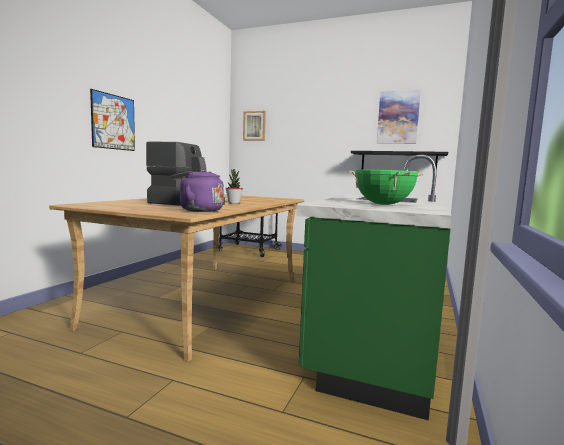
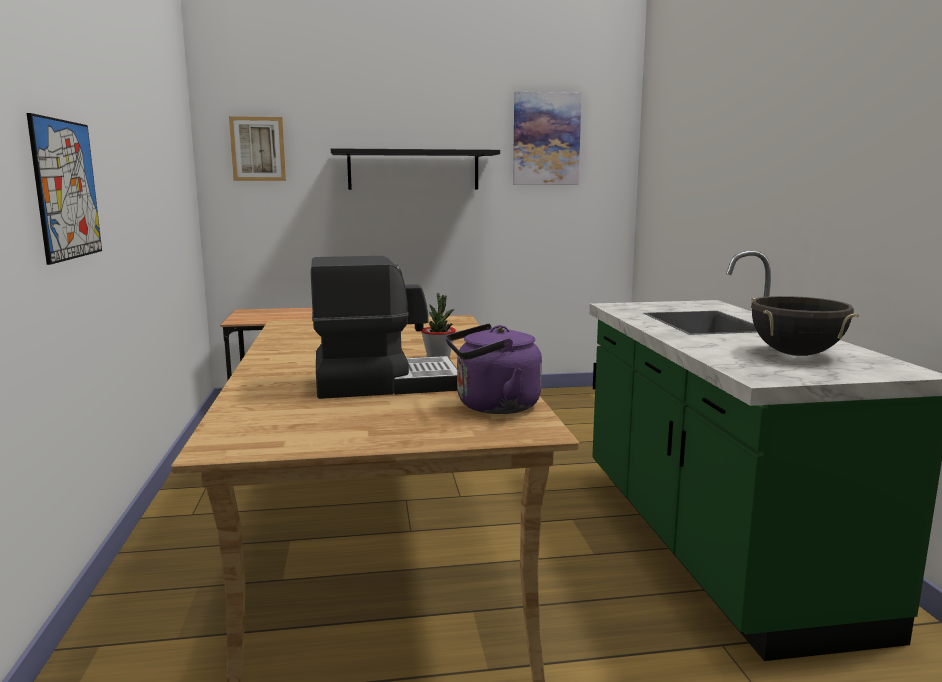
camera: 30 degrees left, 5 degrees up
(383, 204) = (795, 354): green cooking pot -> black cooking pot
(398, 163) = (550, 219): black shelf -> black shelf (413, 170)

